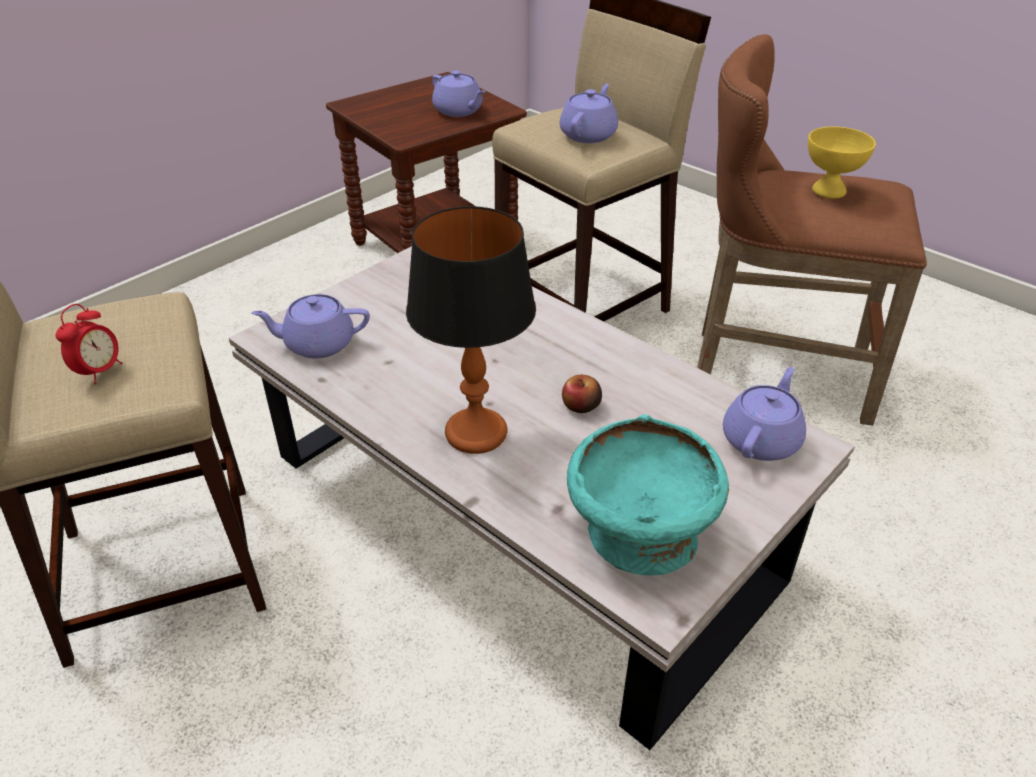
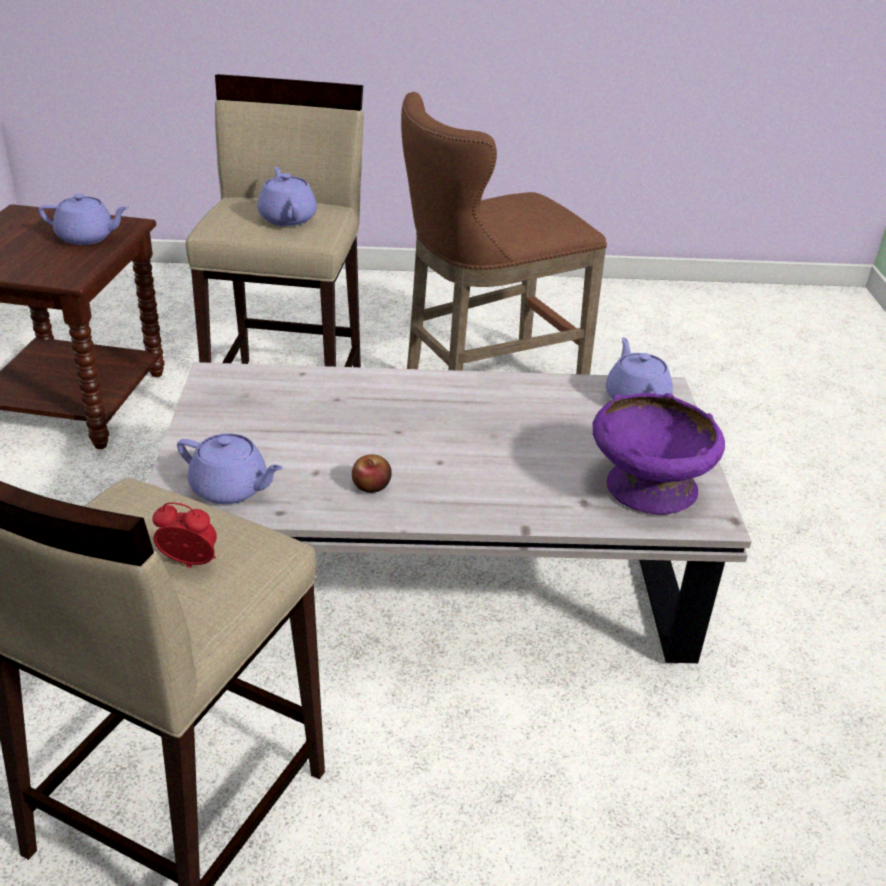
camera: 45 degrees left, 5 degrees down
(100, 371) = (190, 565): alarm clock -> alarm clock turned 60 degrees counterclockwise
(317, 344) = (231, 489): purple teapot -> purple teapot turned 105 degrees counterclockwise
(475, 433) = (461, 486): table lamp -> none
(581, 406) = (504, 432): apple -> apple (371, 486)
(639, 531) = (647, 488): turquoise bowl -> purple bowl
(829, 191) = (510, 210): yellow bowl -> none

